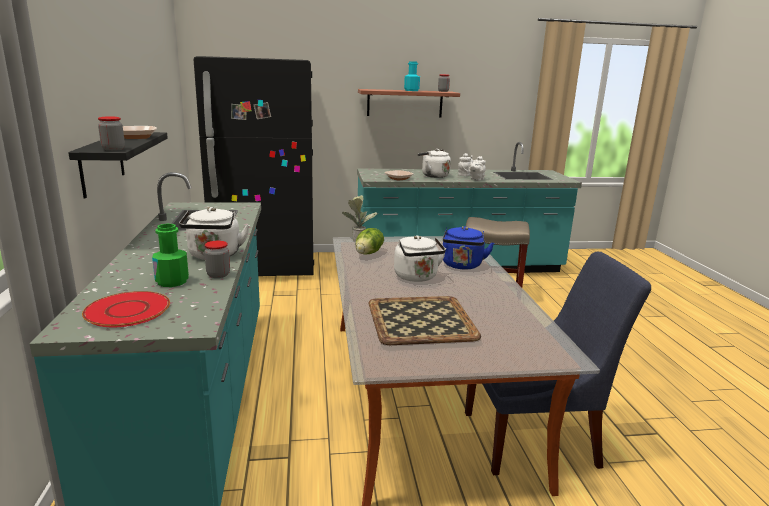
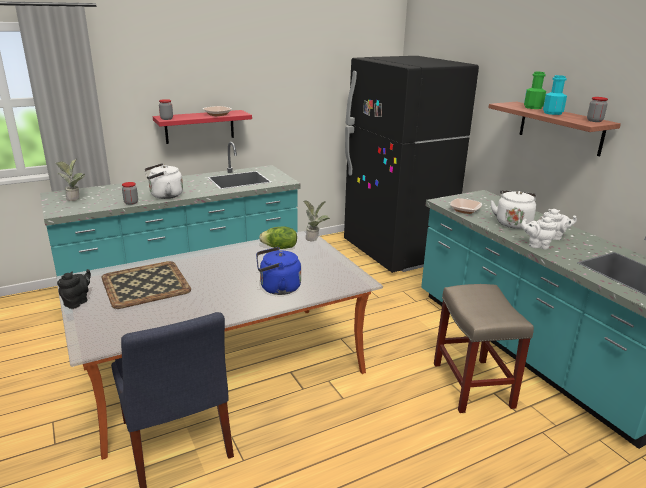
camera: 70 degrees right, 5 degrees up
(102, 163) = (199, 126): black shelf -> red shelf
(127, 311) = (75, 198): red plate -> potted plant
(172, 281) = (117, 196): green bottle -> green bottle (533, 107)
(417, 277) = (233, 273): white kettle -> none
(451, 363) = (77, 302): none -> black teapot

